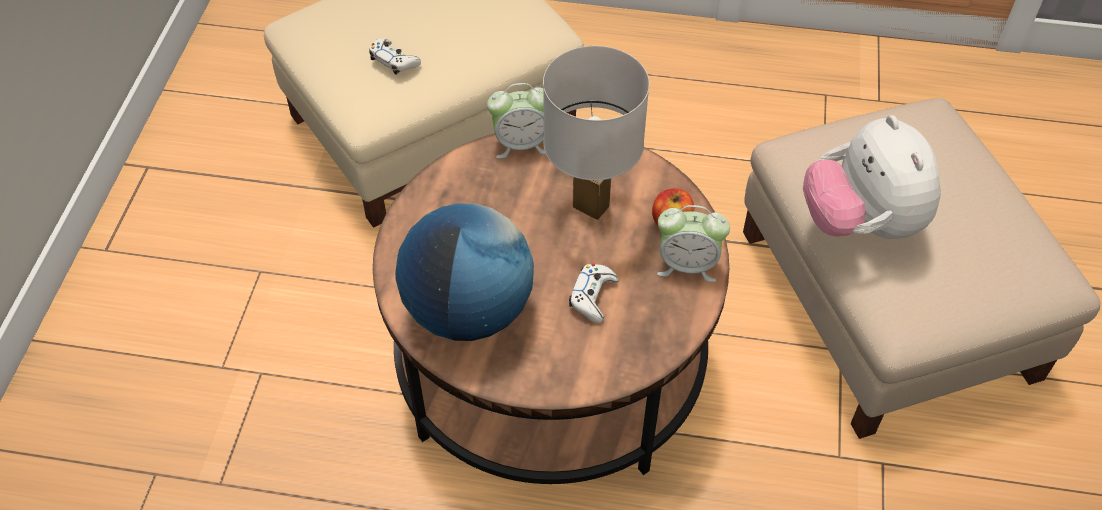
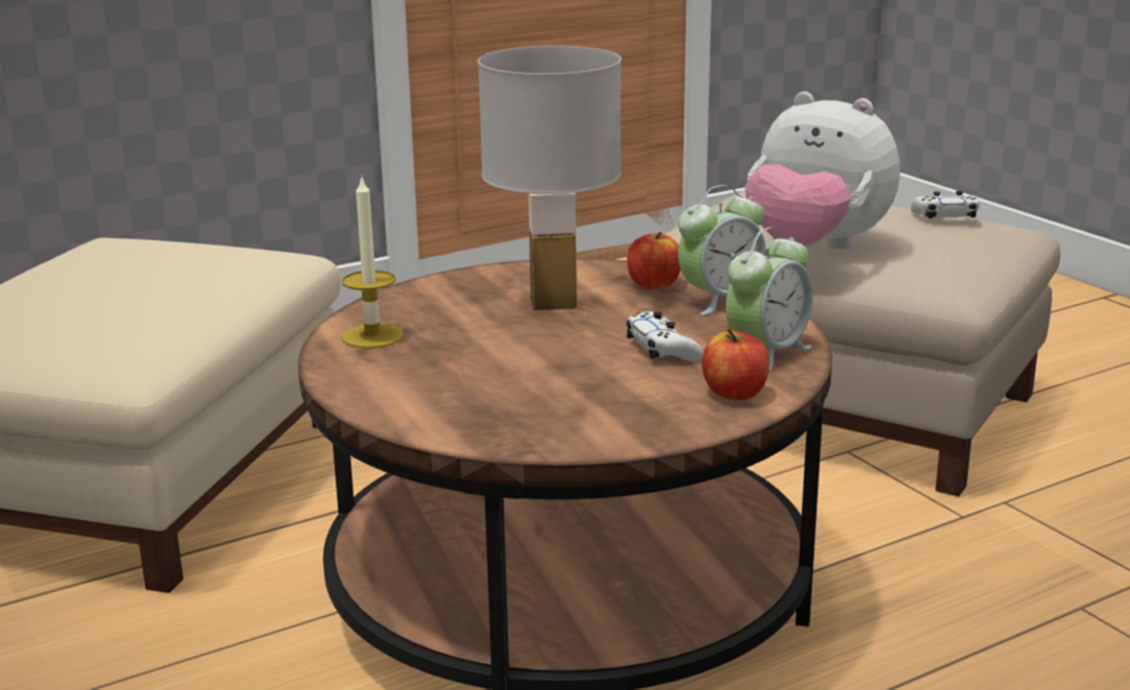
camera: 40 degrees left, 30 degrees down
(394, 61) = (122, 315): white game controller -> white game controller (946, 216)
(464, 181) = (372, 336): none -> candle
(468, 311) = (540, 408): globe -> none
(521, 144) = (401, 296): alarm clock -> alarm clock (767, 353)
(577, 367) = (735, 393): none -> apple

